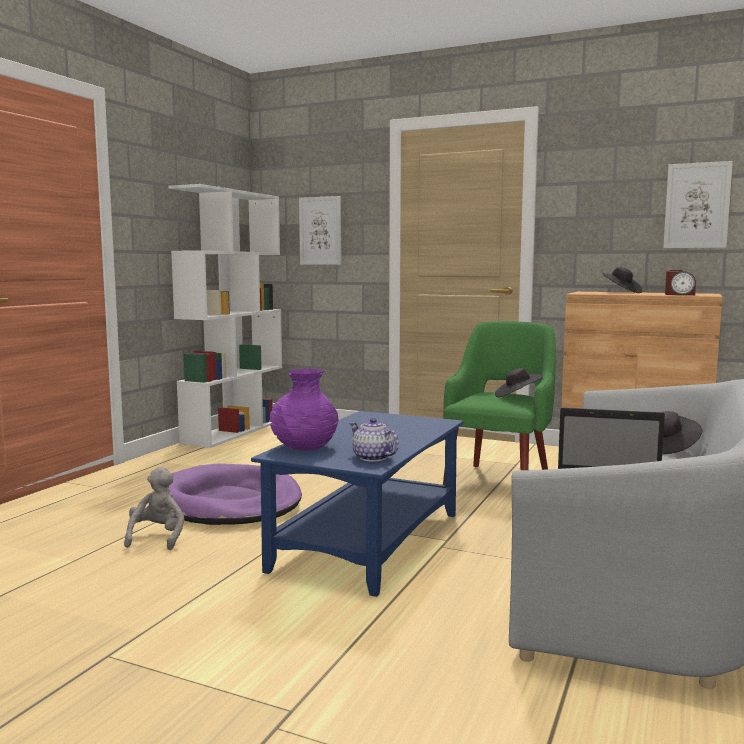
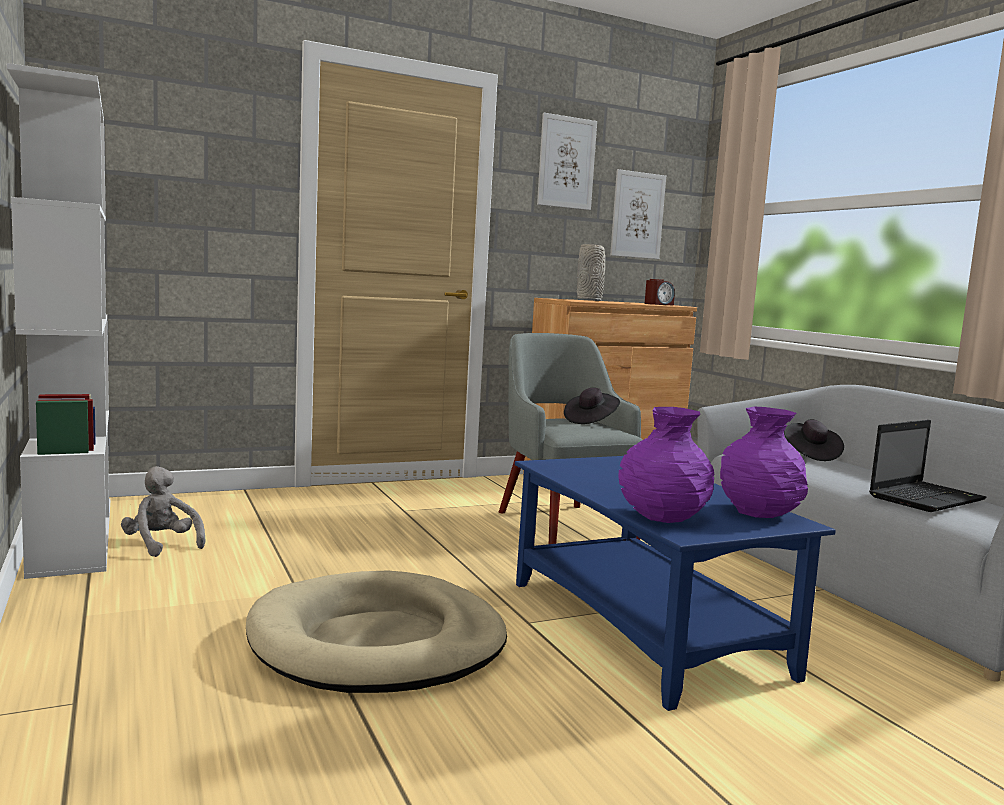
camera: 50 degrees left, 0 degrees up
(157, 537) = (434, 732): grey plush toy -> grey plush toy (161, 545)
(229, 502) = (378, 642): purple dog bed -> beige dog bed
(320, 231) = (177, 188): picture -> picture (566, 162)
(373, 458) = (759, 513): teapot -> purple vase
(499, 482) = (563, 524): green armchair -> grey armchair
(621, 292) = (589, 300): black hat -> grey vase

